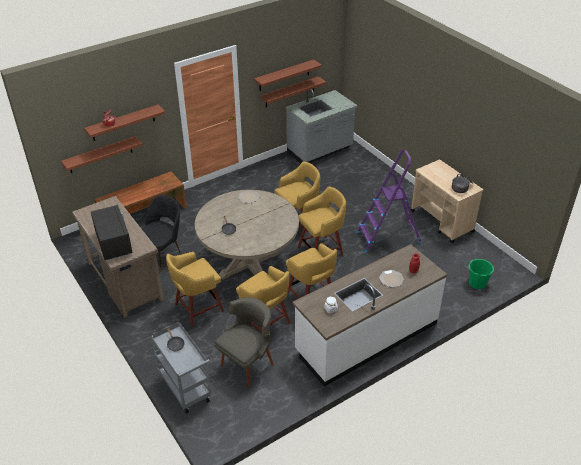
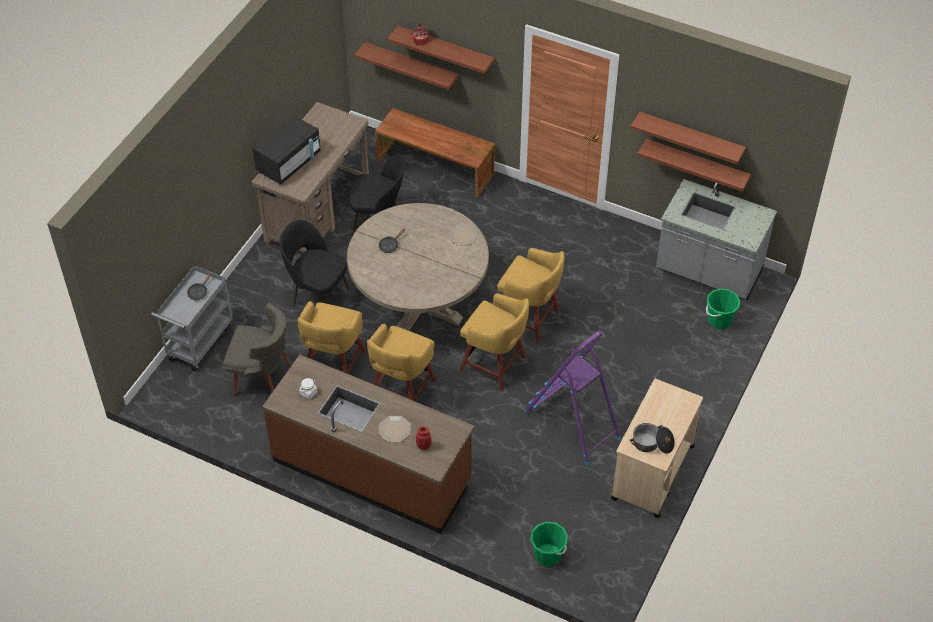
camera: 60 degrees right, 10 degrees up
(197, 308) = (317, 295): yellow stool -> black chair
(355, 160) = (719, 320): none -> green bucket
(366, 337) = (372, 470): white counter -> brown counter

